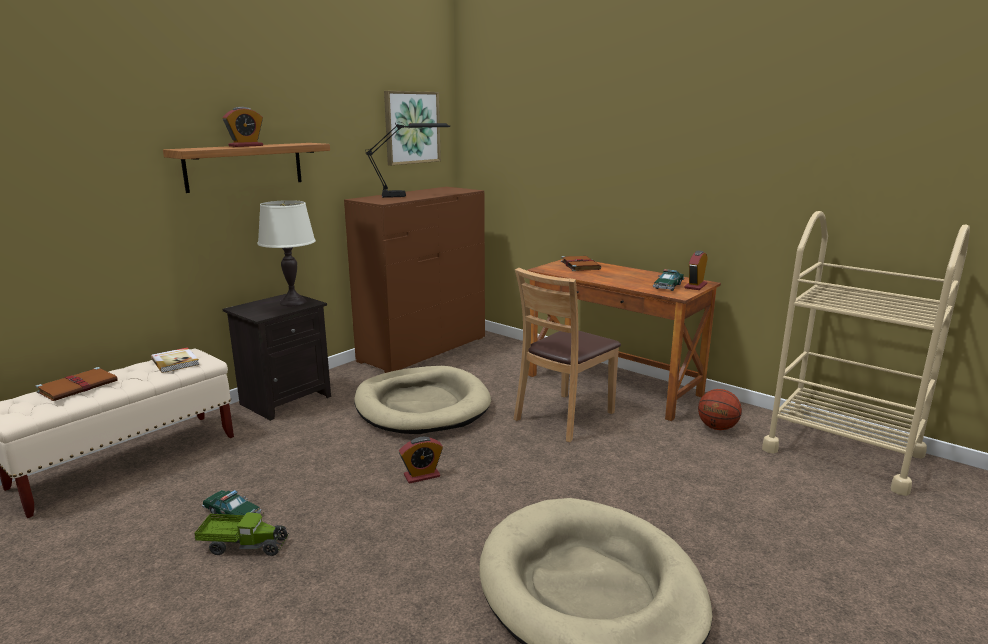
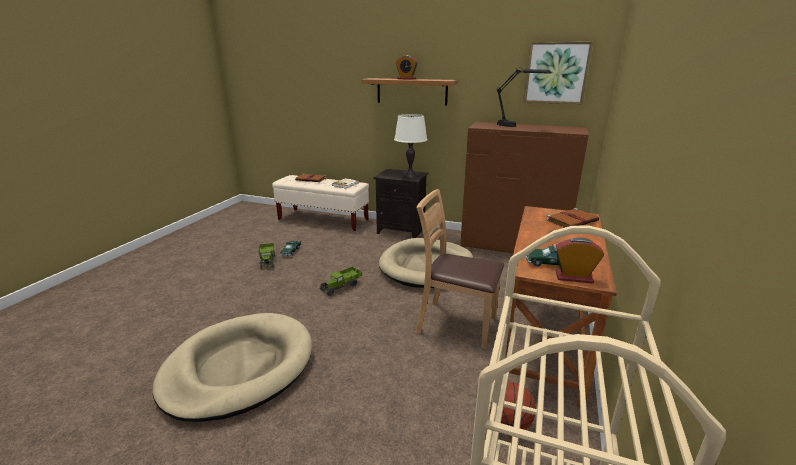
camera: 70 degrees right, 5 degrees up
(422, 476) = (341, 287): alarm clock -> toy truck

